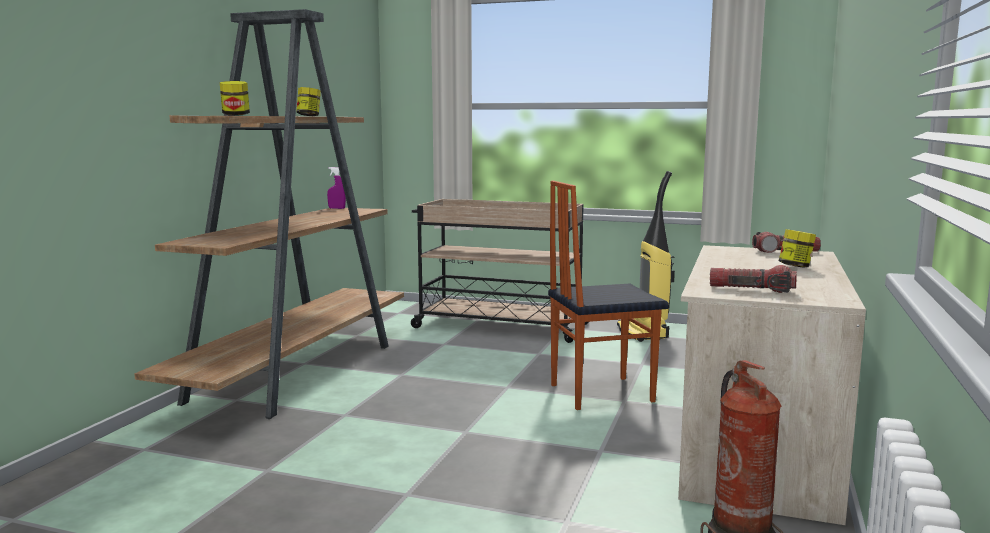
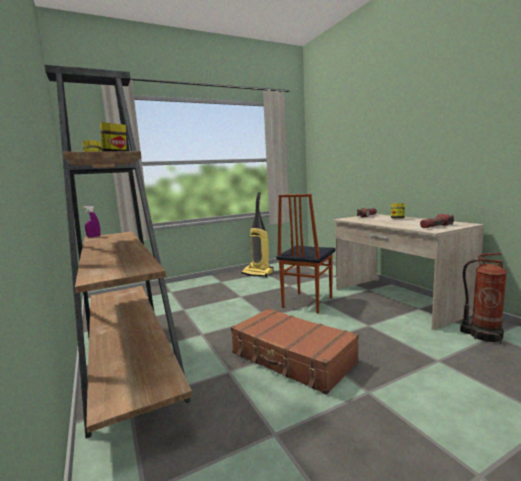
camera: 45 degrees left, 0 degrees up
(421, 434) = (292, 358): none -> brown suitcase
(498, 326) = (189, 291): beige cart -> none

